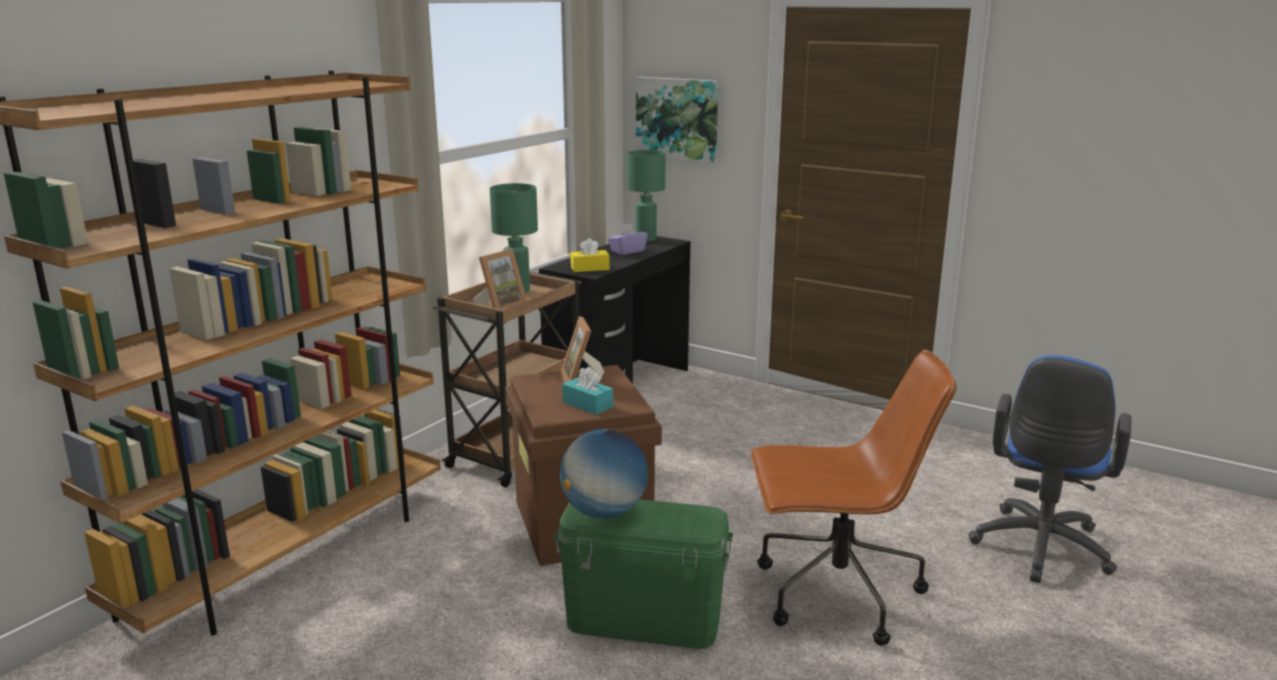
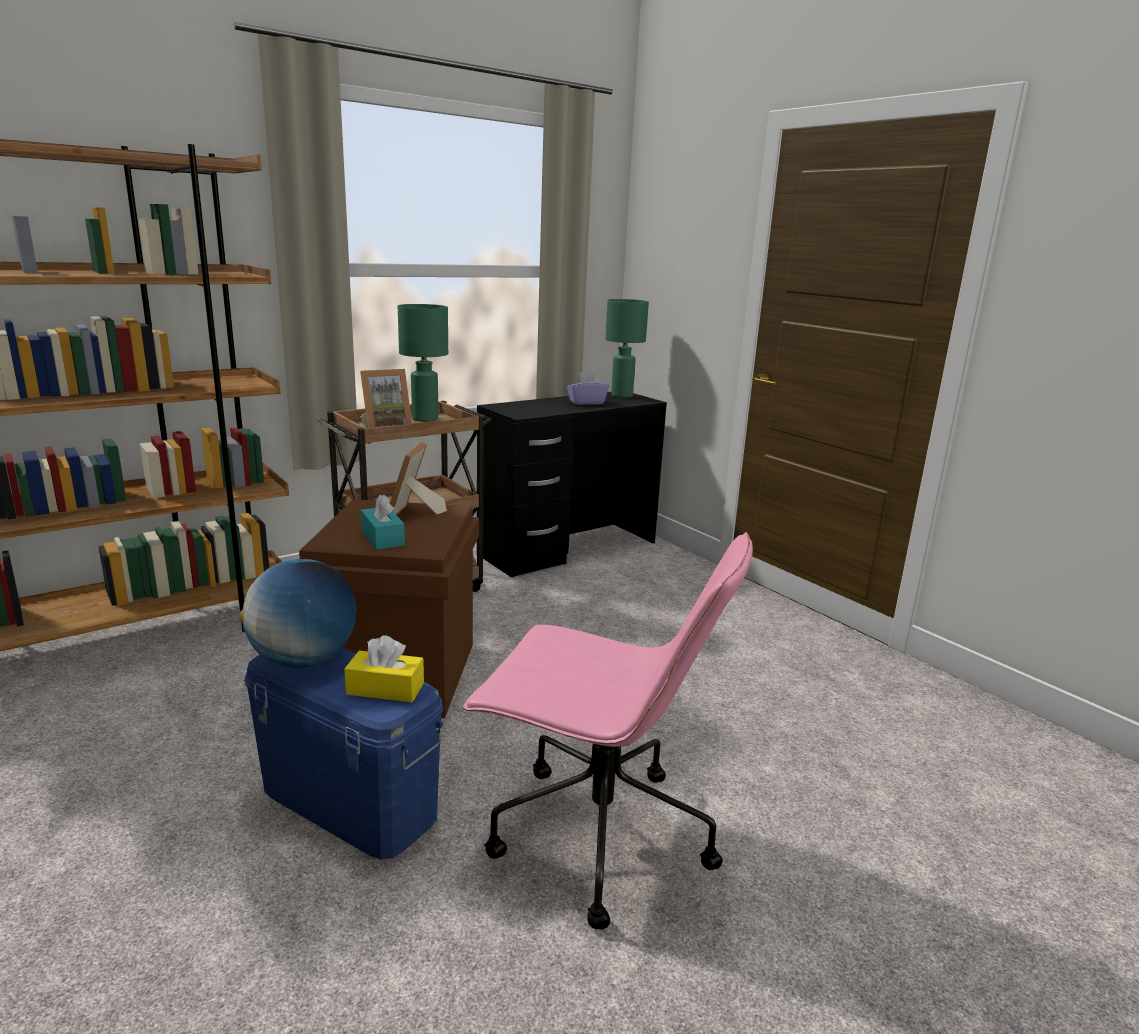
camera: 20 degrees right, 0 degrees up
(590, 268) = (525, 411): yellow tissue box -> yellow tissue box (385, 689)
(643, 621) = (348, 802): green storage box -> blue storage box
(677, 118) = (669, 267): picture -> none
(834, 594) = (596, 836): brown office chair -> pink office chair
(1039, 550) = (929, 855): blue office chair -> none

